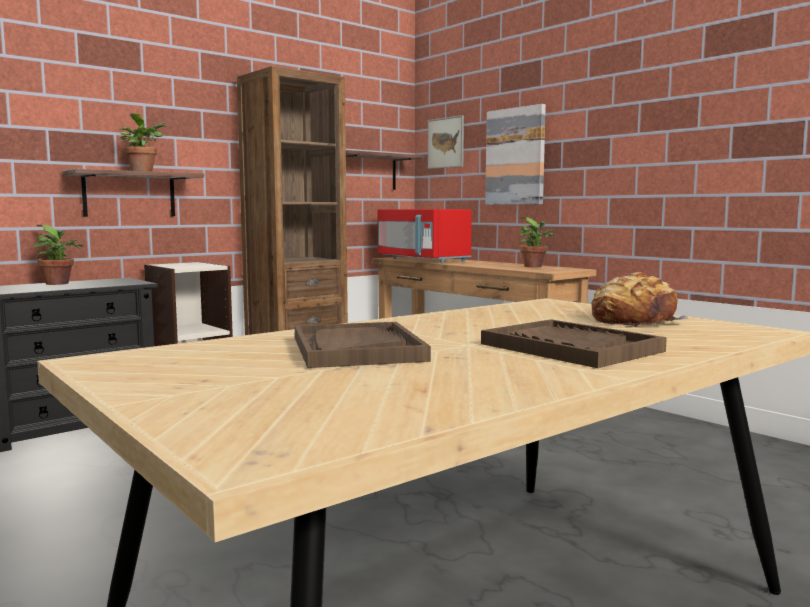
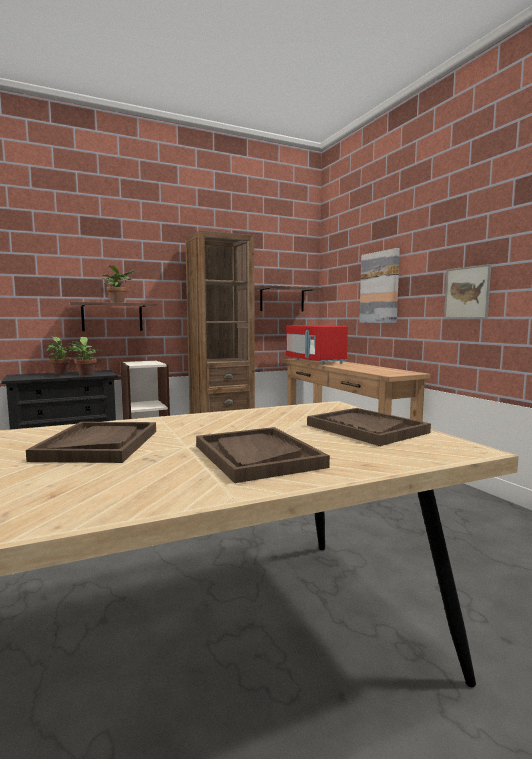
camera: 15 degrees right, 0 degrees up
(446, 143) = (337, 278): picture -> picture (467, 292)
(534, 266) = (385, 370): potted plant -> potted plant (86, 375)
(634, 320) = (366, 429): bread -> brown tray

